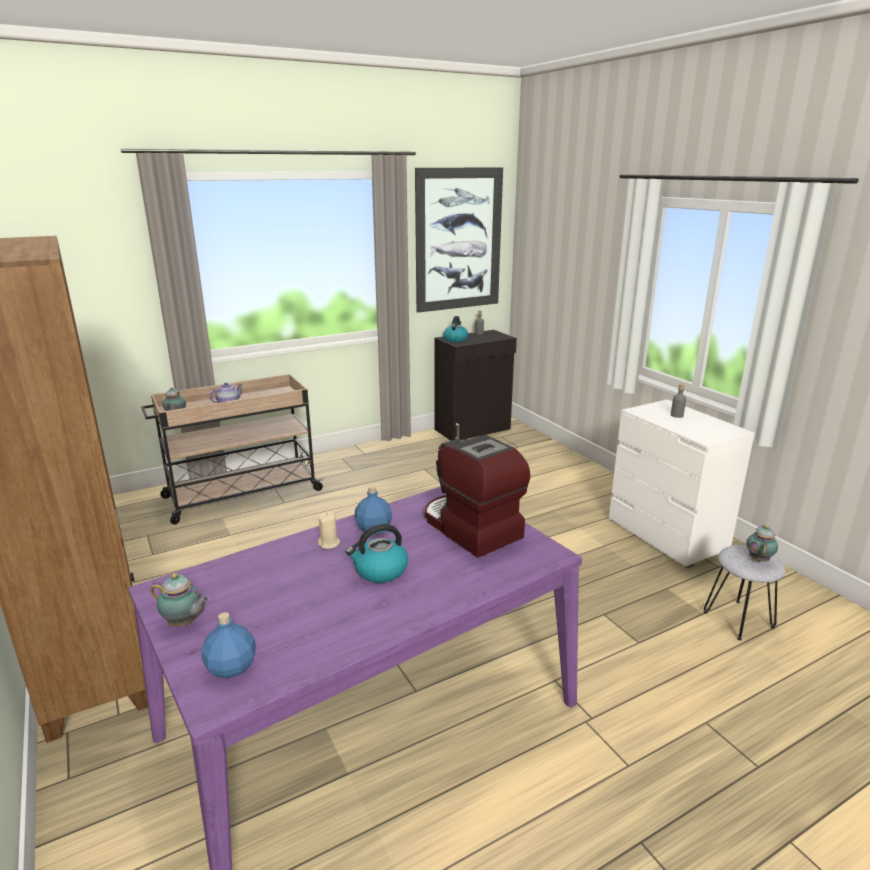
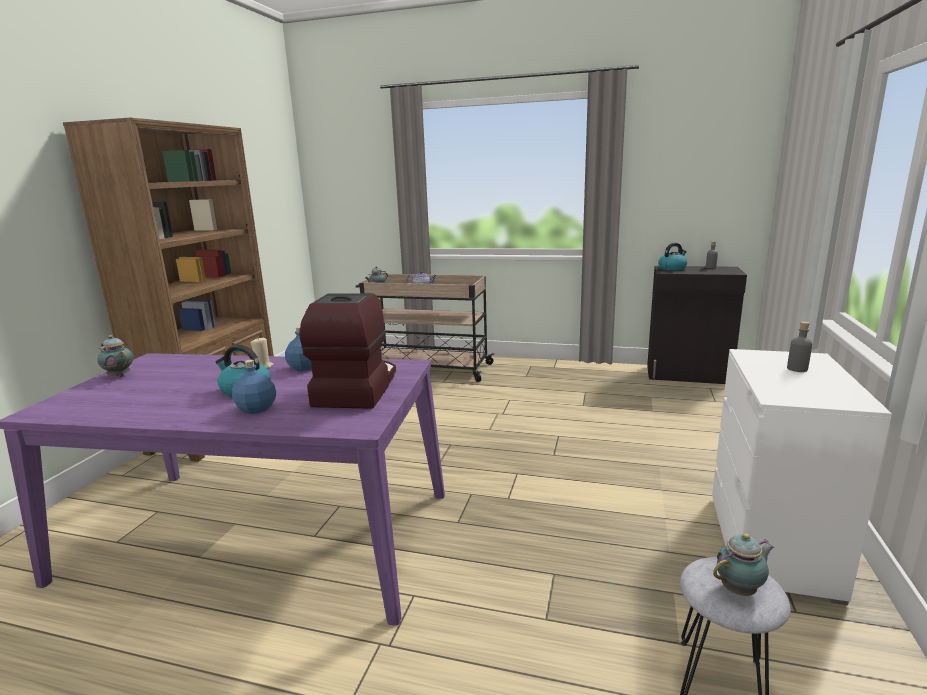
camera: 45 degrees right, 5 degrees down
(184, 623) = (119, 375): teapot -> teapot turned 150 degrees clockwise
(232, 668) = (78, 402): blue bottle -> blue bottle (256, 409)
(459, 240) = (696, 160): picture -> none

